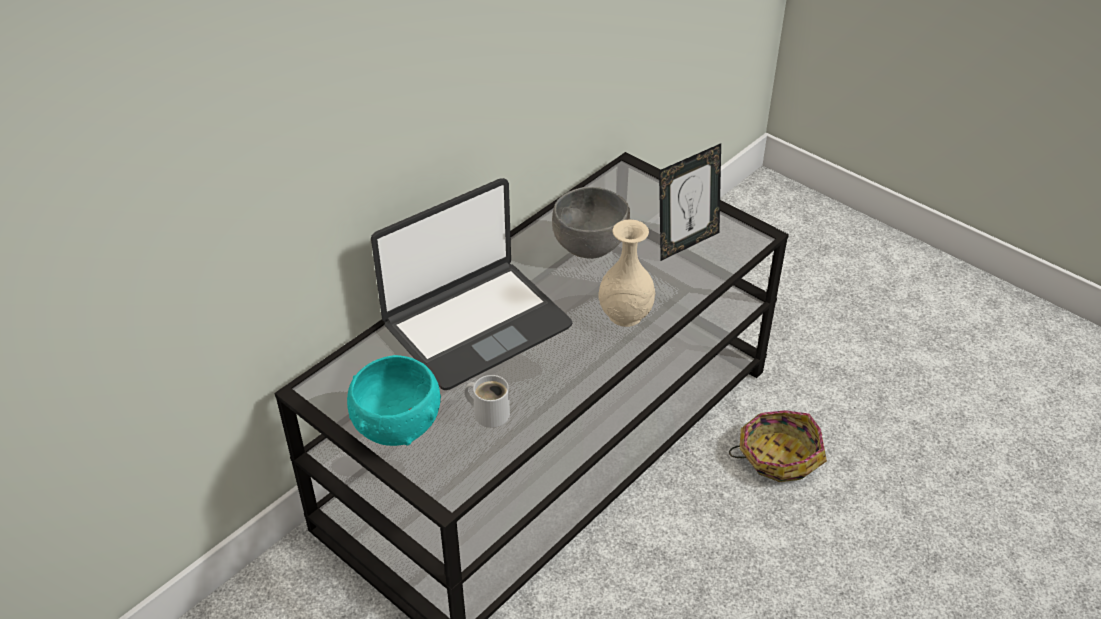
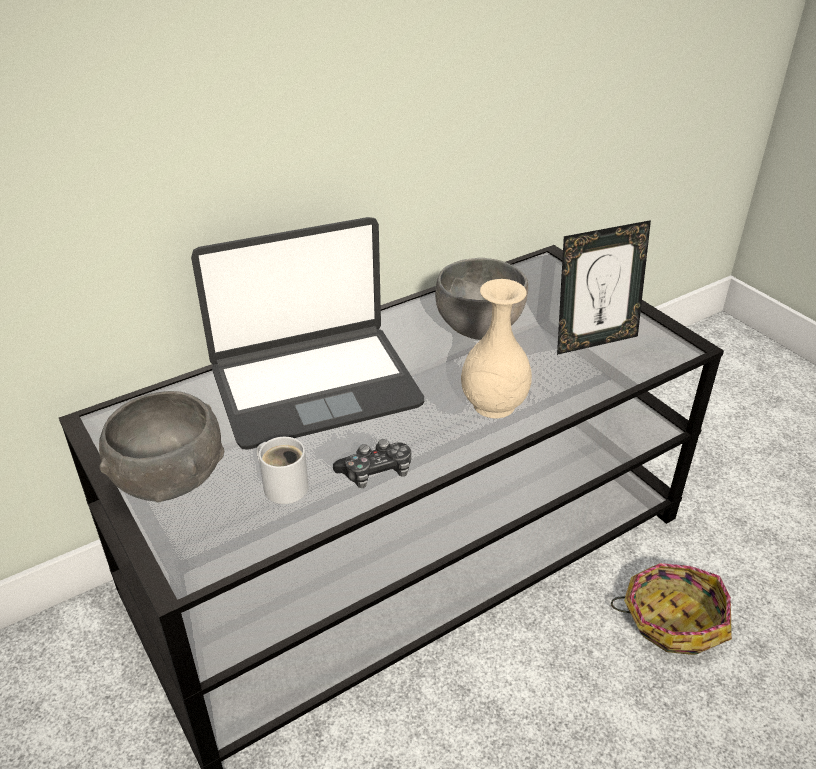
camera: 15 degrees right, 5 degrees down
(397, 425) = (170, 479): turquoise bowl -> grey bowl
(556, 388) = (376, 472): none -> game controller

